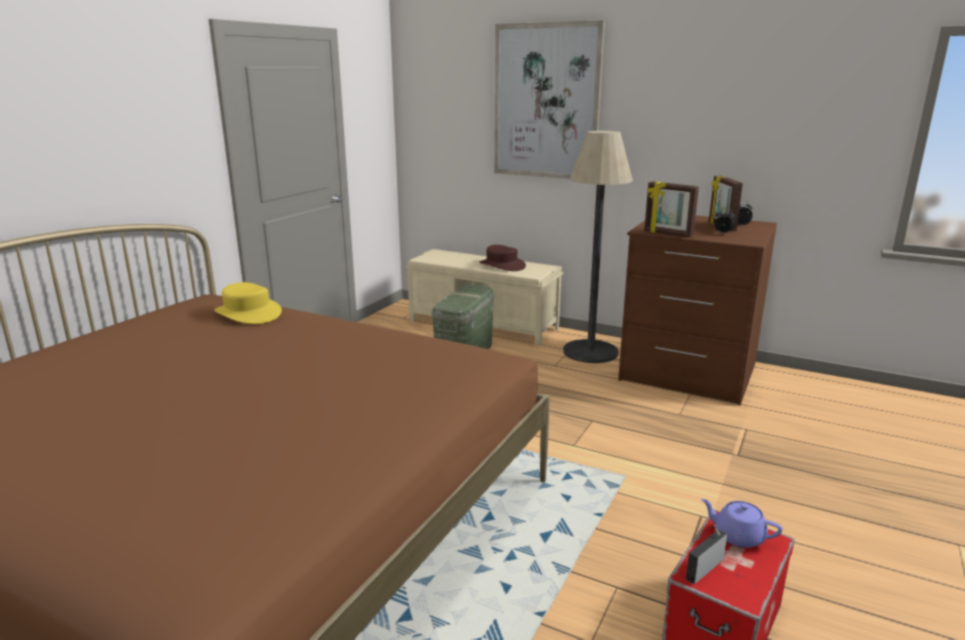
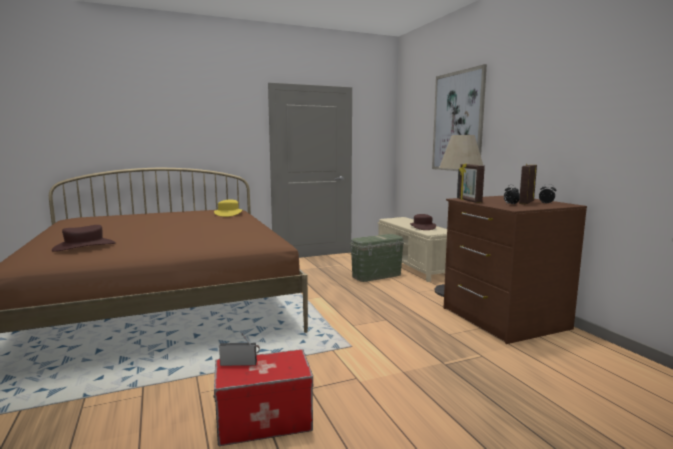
camera: 40 degrees right, 10 degrees down
(231, 489) = (84, 246): none -> brown hat
(738, 536) = (286, 362): purple teapot -> none

